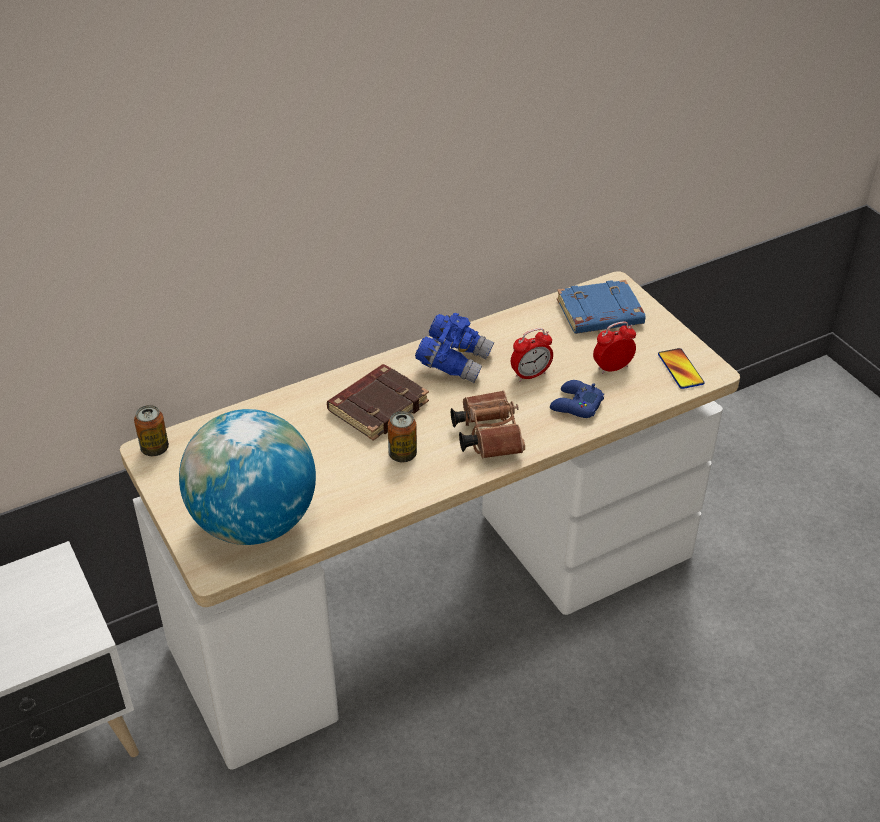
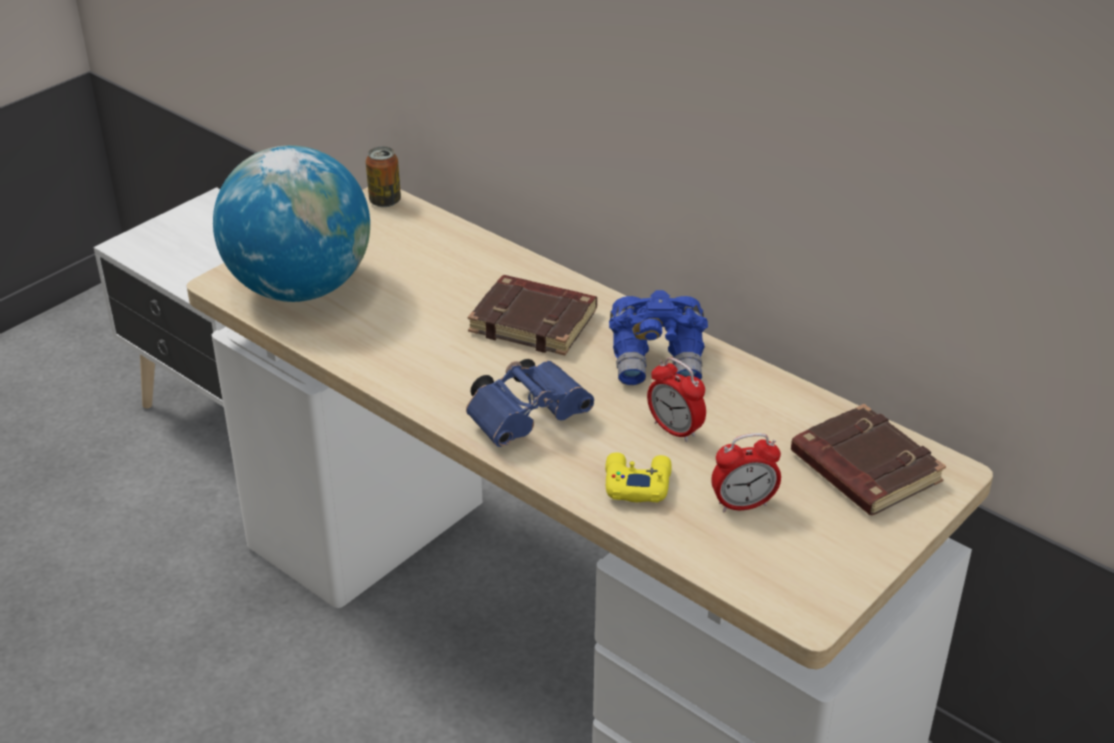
camera: 70 degrees right, 5 degrees down
(402, 455) = (457, 360): can -> none
(487, 435) = (529, 417): brown binoculars -> blue binoculars
(575, 405) = (636, 483): blue game controller -> yellow game controller
(599, 314) = (862, 468): blue book -> brown book
(612, 368) = (743, 504): alarm clock -> alarm clock turned 120 degrees clockwise
(680, 369) = (788, 577): phone -> none

